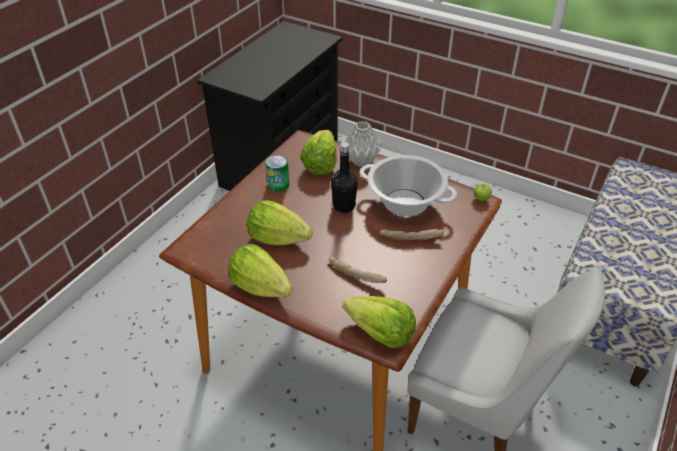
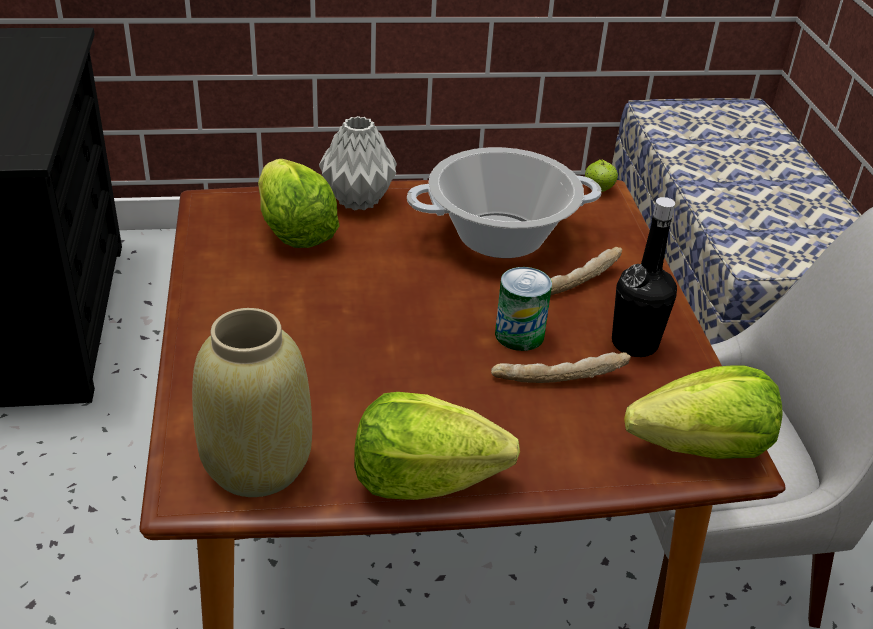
camera: 40 degrees left, 5 degrees down
(212, 251) = (255, 464): none -> beige vase
(278, 184) = (253, 292): can -> can (519, 335)
(278, 238) = (358, 381): lettuce -> none
(344, 206) = (411, 280): black bottle -> black bottle (634, 343)

